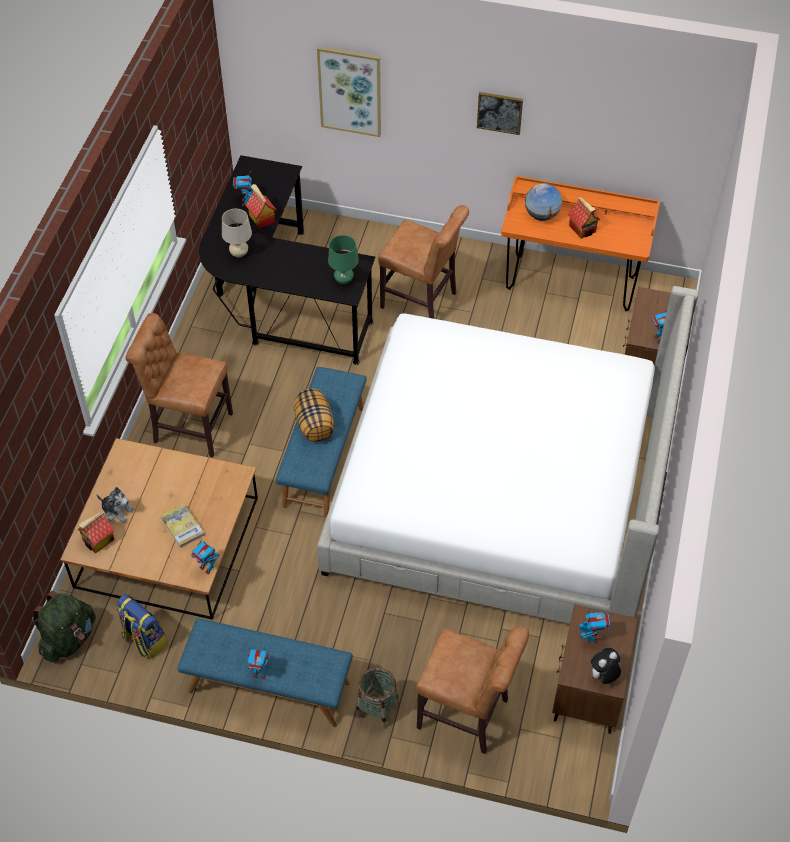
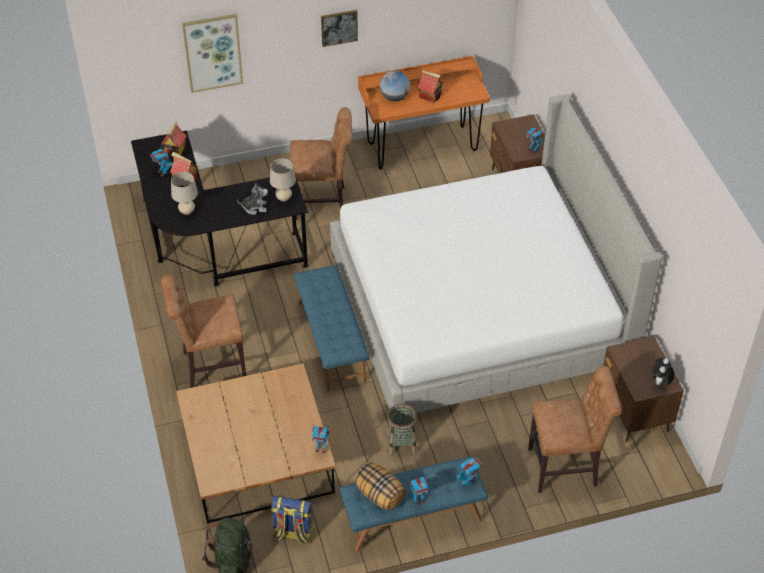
camera: 30 degrees left, 5 degrees down
(98, 540) = (221, 469): toy house -> toy house (175, 151)
(117, 510) = (219, 441): plush toy -> plush toy (254, 207)
(182, 527) = (280, 429): book -> none
(315, 425) = (326, 314): pillow -> pillow (380, 495)
(344, 280) = (284, 198): green table lamp -> beige table lamp
(377, 709) = (501, 494): basket -> basket (401, 443)
(591, 637) = (634, 362): toy robot -> toy robot (468, 482)

